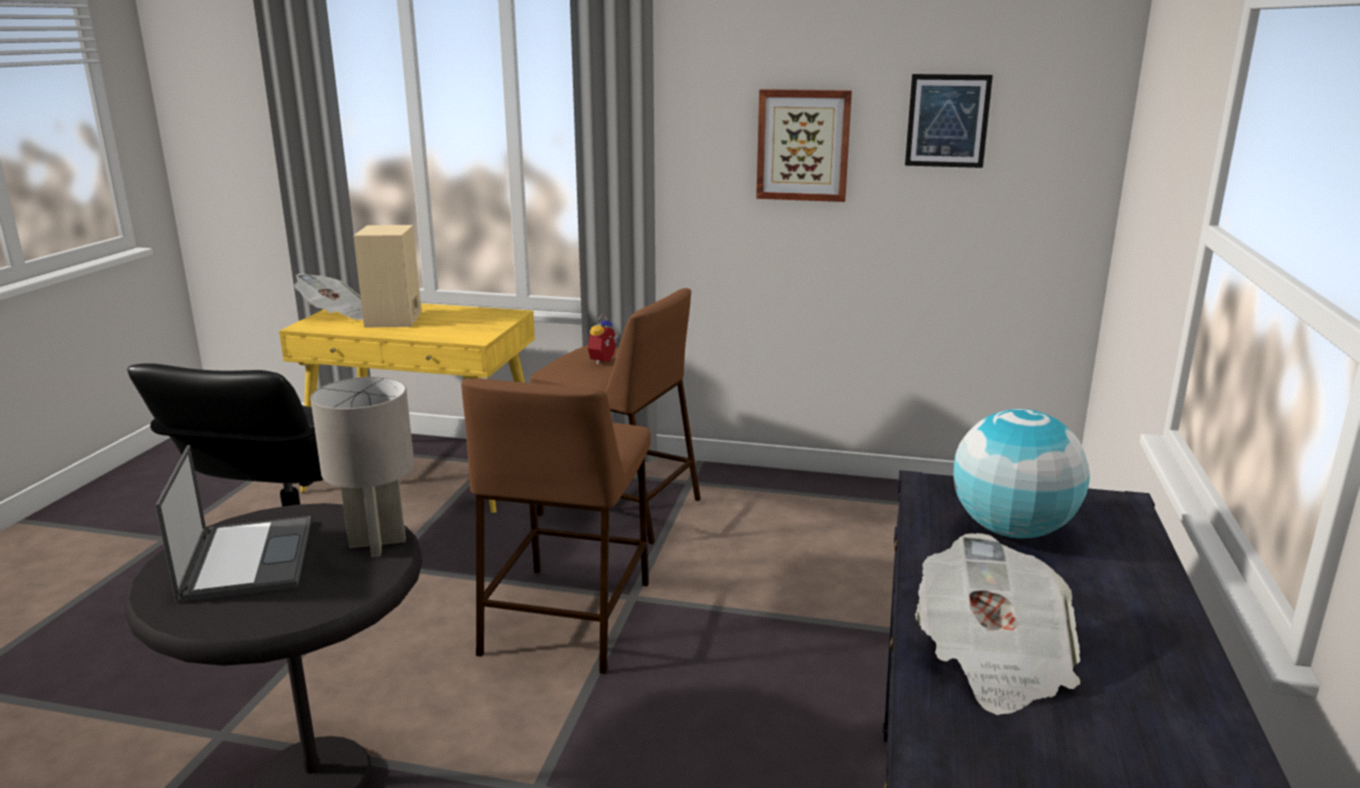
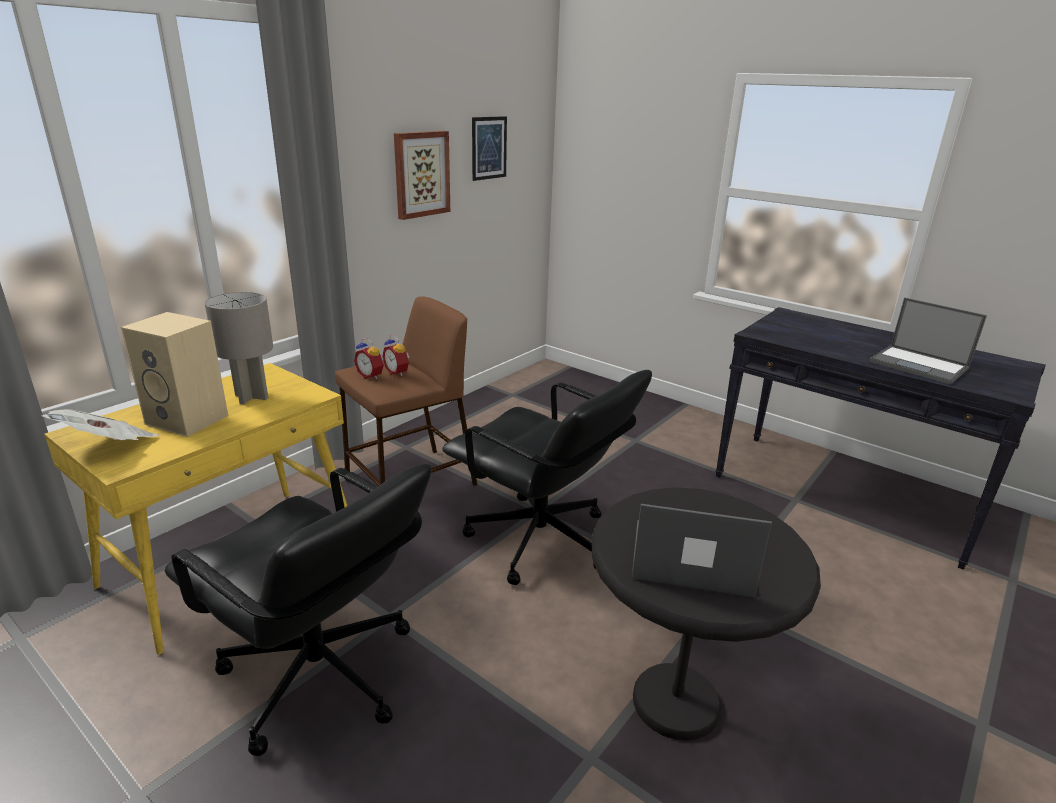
camera: 65 degrees left, 5 degrees up
(376, 543) = (688, 501): grey table lamp -> grey table lamp (251, 397)
(567, 615) = (540, 541): brown stool -> black office chair
(583, 354) = (371, 375): none -> alarm clock
(993, 660) = (920, 365): newspaper -> laptop
(1012, 530) = (808, 334): globe -> none

